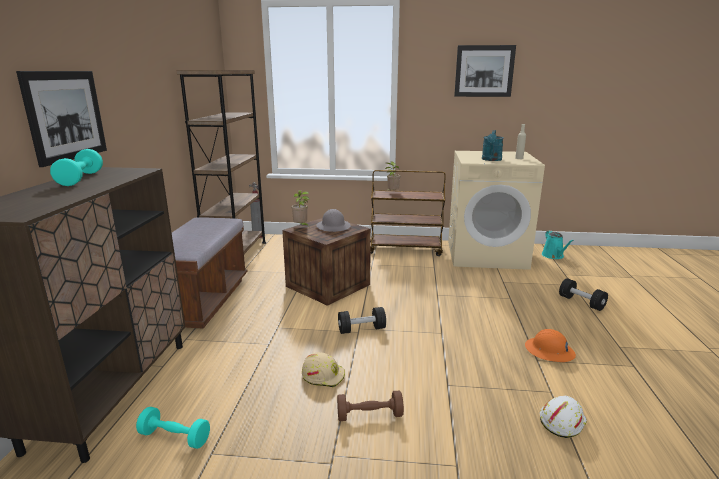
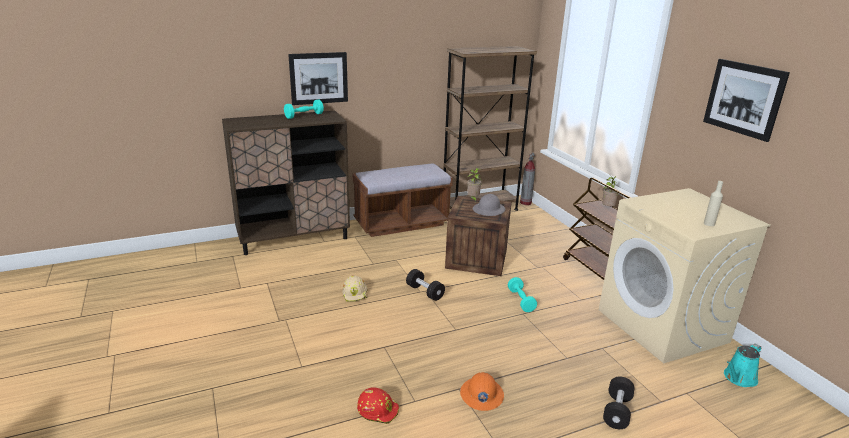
camera: 60 degrees right, 5 degrees up
(175, 437) = (272, 269): turquoise dumbbell -> turquoise dumbbell (521, 301)
(369, 415) = (327, 322): brown dumbbell -> none
(491, 160) = (667, 211): turquoise watering can -> none
(561, 421) = (378, 410): white hard hat -> red hard hat

